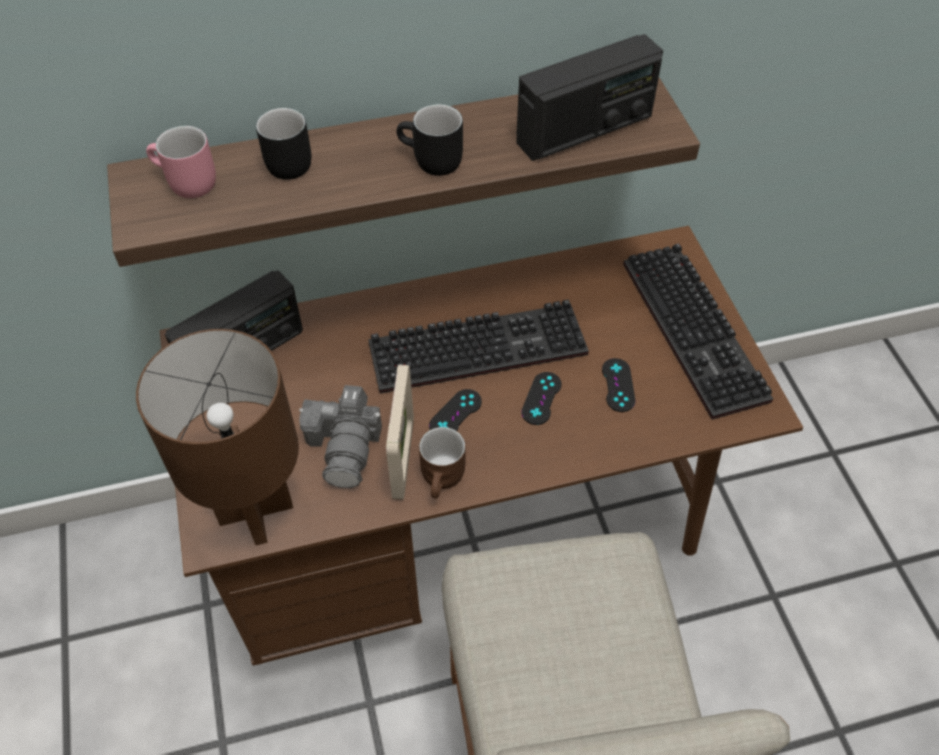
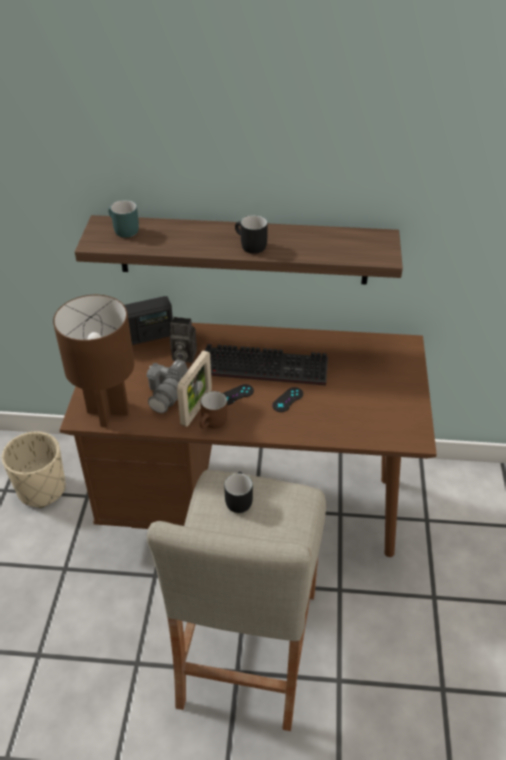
camera: 20 degrees right, 10 degrees down
(125, 617) = (41, 489): none -> beige planter
(185, 184) = (122, 231): pink mug -> turquoise mug
(284, 161) = (176, 231): black mug -> black mug (237, 499)
(335, 366) = (182, 356): none -> camera
(585, 130) = (341, 248): radio -> none
(618, 385) = (335, 404): black game controller -> none
(698, 332) = (398, 390): keyboard -> none

